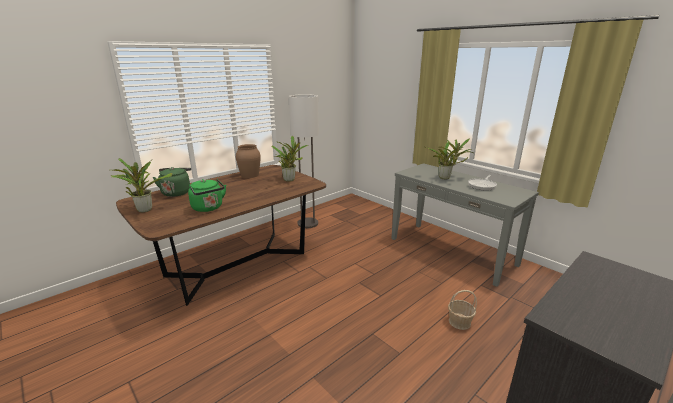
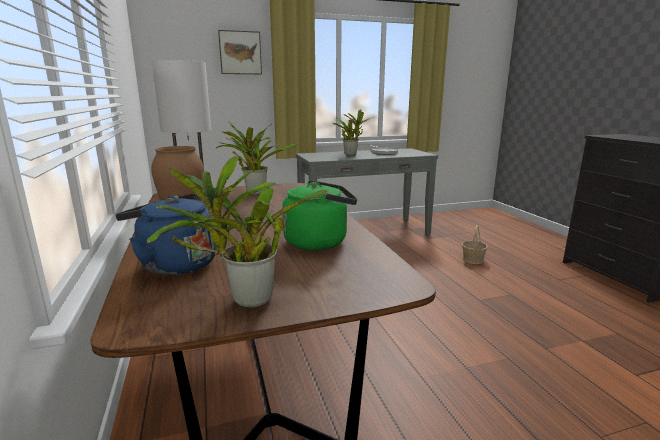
camera: 65 degrees left, 5 degrees down
(176, 192) = (175, 264): green kettle -> blue kettle
(406, 78) = (240, 53): none -> picture

